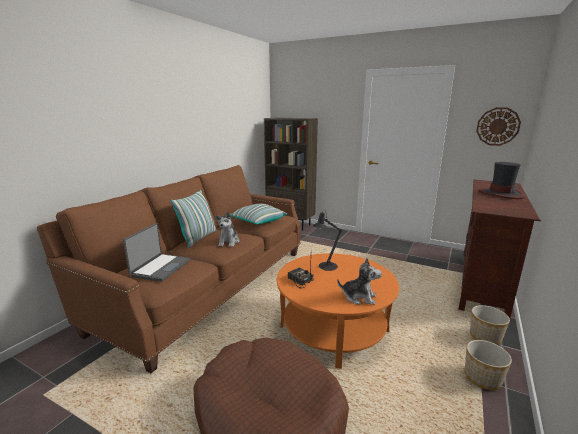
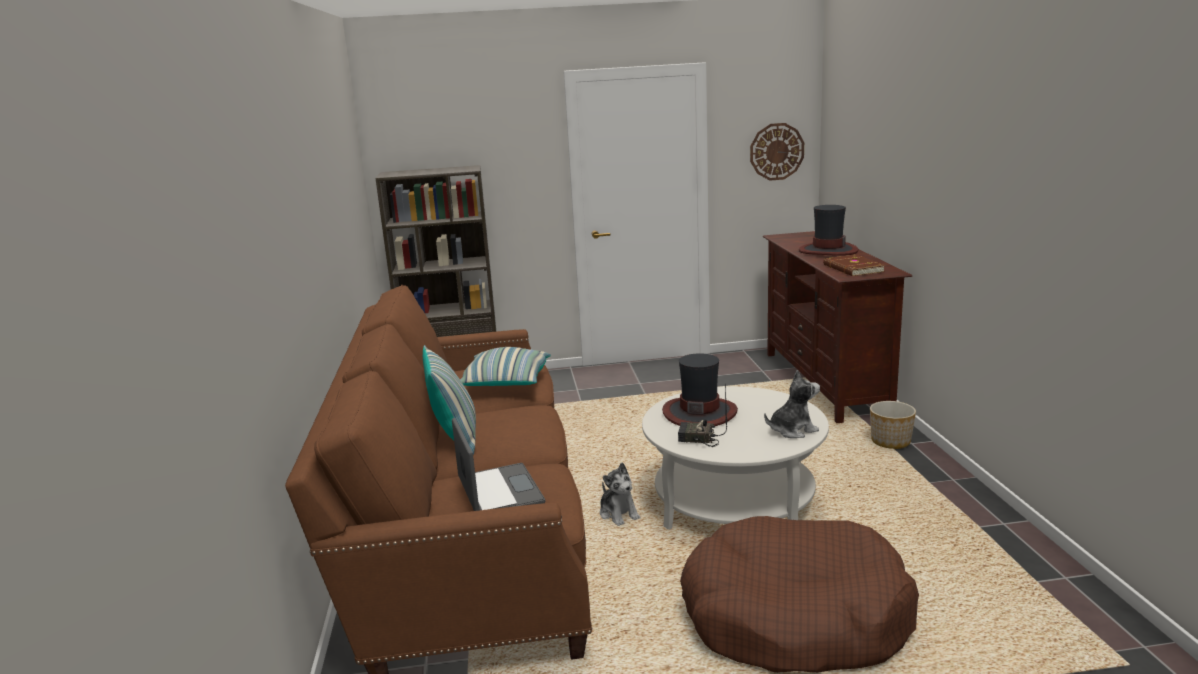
camera: 35 degrees left, 0 degrees up
(229, 242) = (524, 425): plush toy -> plush toy (619, 514)
(325, 267) = (699, 412): black table lamp -> hat
(333, 328) = (733, 502): orange coffee table -> white coffee table
(483, 378) = (929, 481): planter -> none
(497, 206) = (852, 269): none -> brown book

